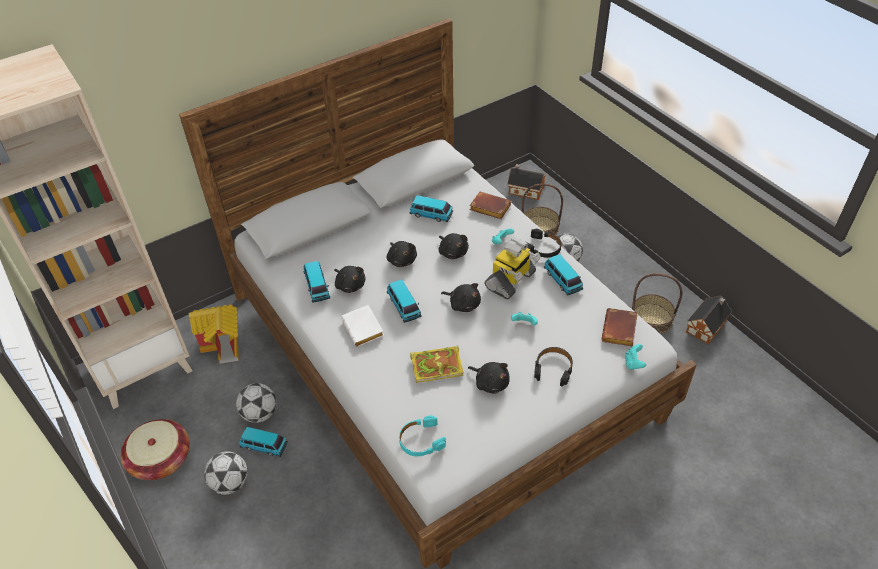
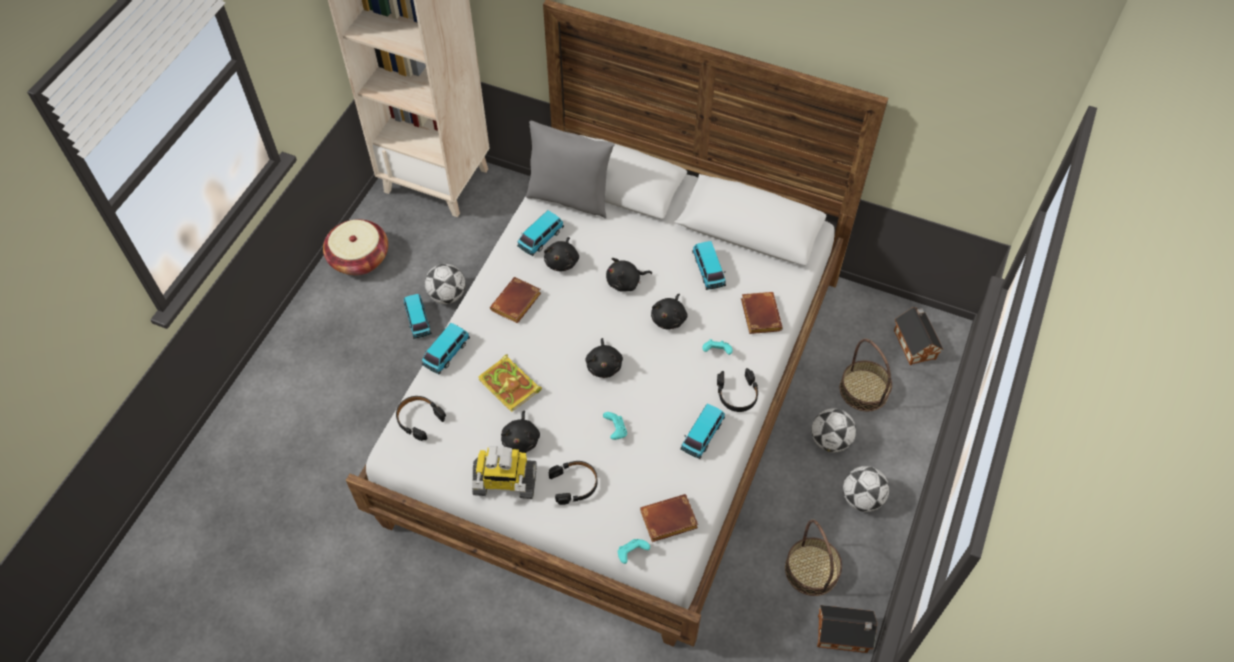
camera: 55 degrees right, 10 degrees up
(225, 346) = (499, 221): toy house -> none
(230, 483) = (368, 320): football -> football (861, 498)
(297, 254) = (569, 198): none -> grey pillow
(364, 329) = (516, 304): white book -> brown book
(401, 260) = (625, 282): black plush toy -> black plush toy turned 45 degrees clockwise
(404, 306) = (565, 319): toy car -> toy car (446, 353)
(421, 441) = (419, 419): turquoise headphones -> black headphones
(511, 281) = (666, 389): toy robot -> toy robot (504, 483)

